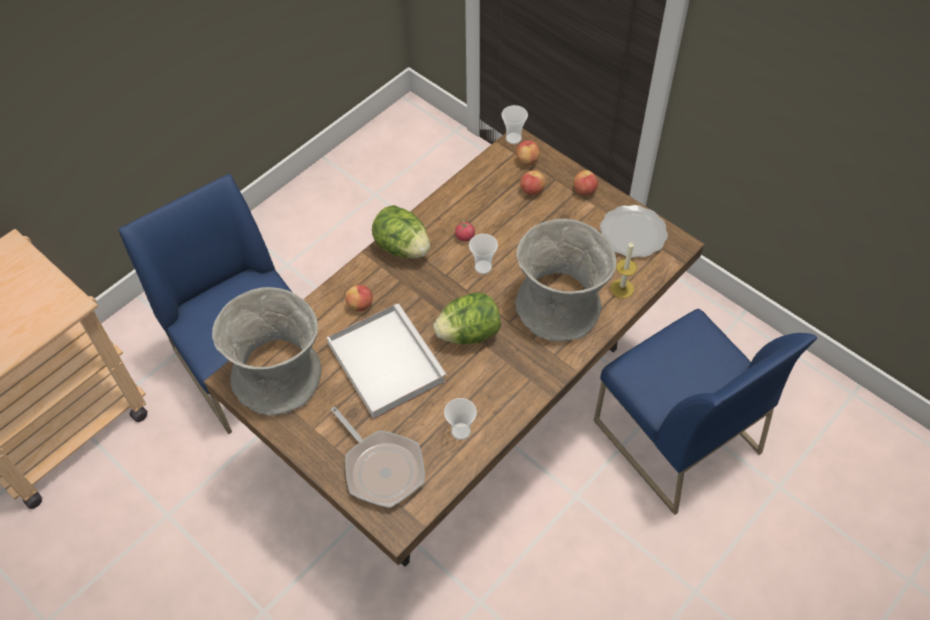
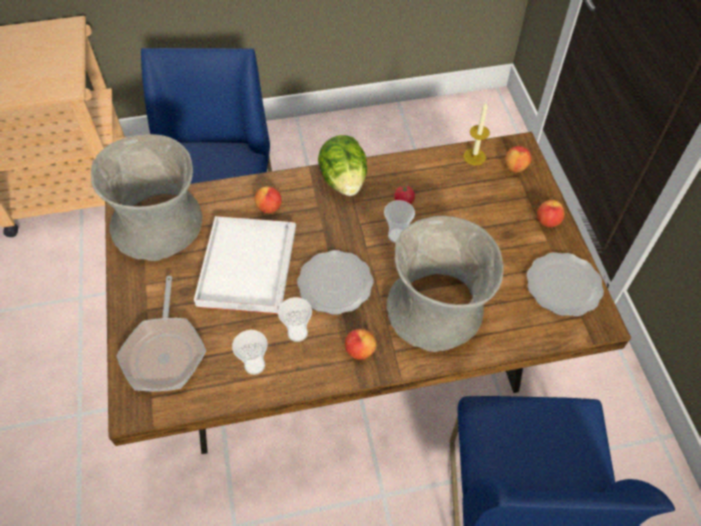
camera: 35 degrees right, 0 degrees up
(469, 333) = (336, 285): lettuce -> plate
(513, 138) = (518, 142): cup -> cup (297, 333)
(532, 190) = (497, 195): apple -> apple (360, 350)
(622, 288) = (509, 330): candle -> candle (474, 157)

